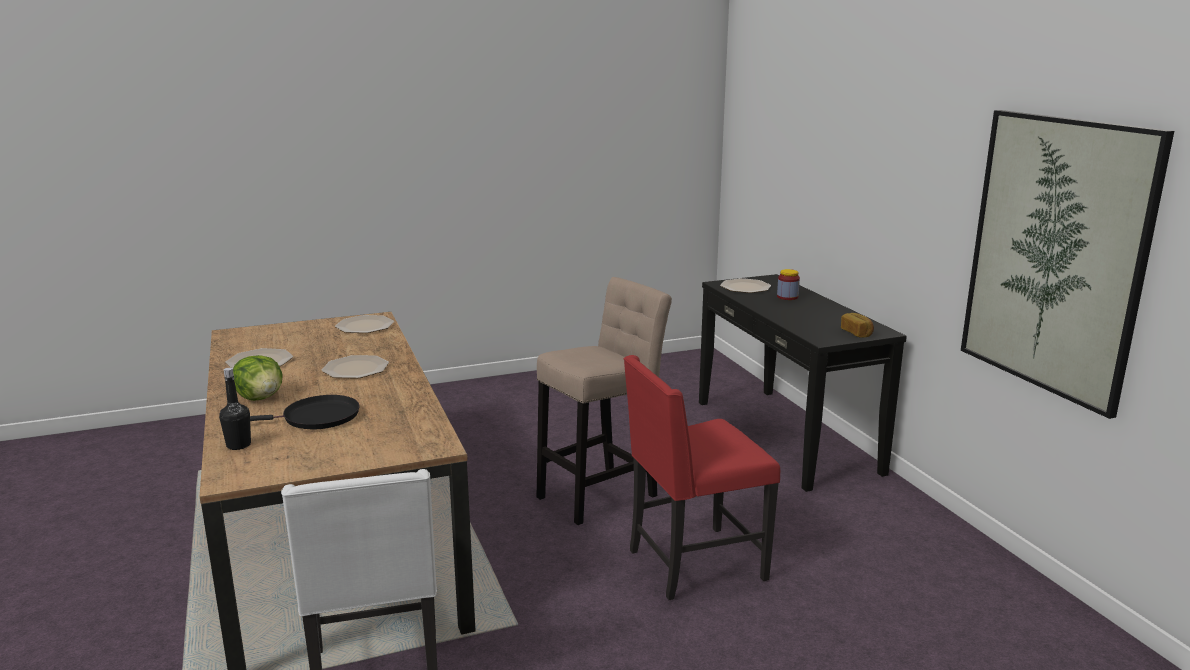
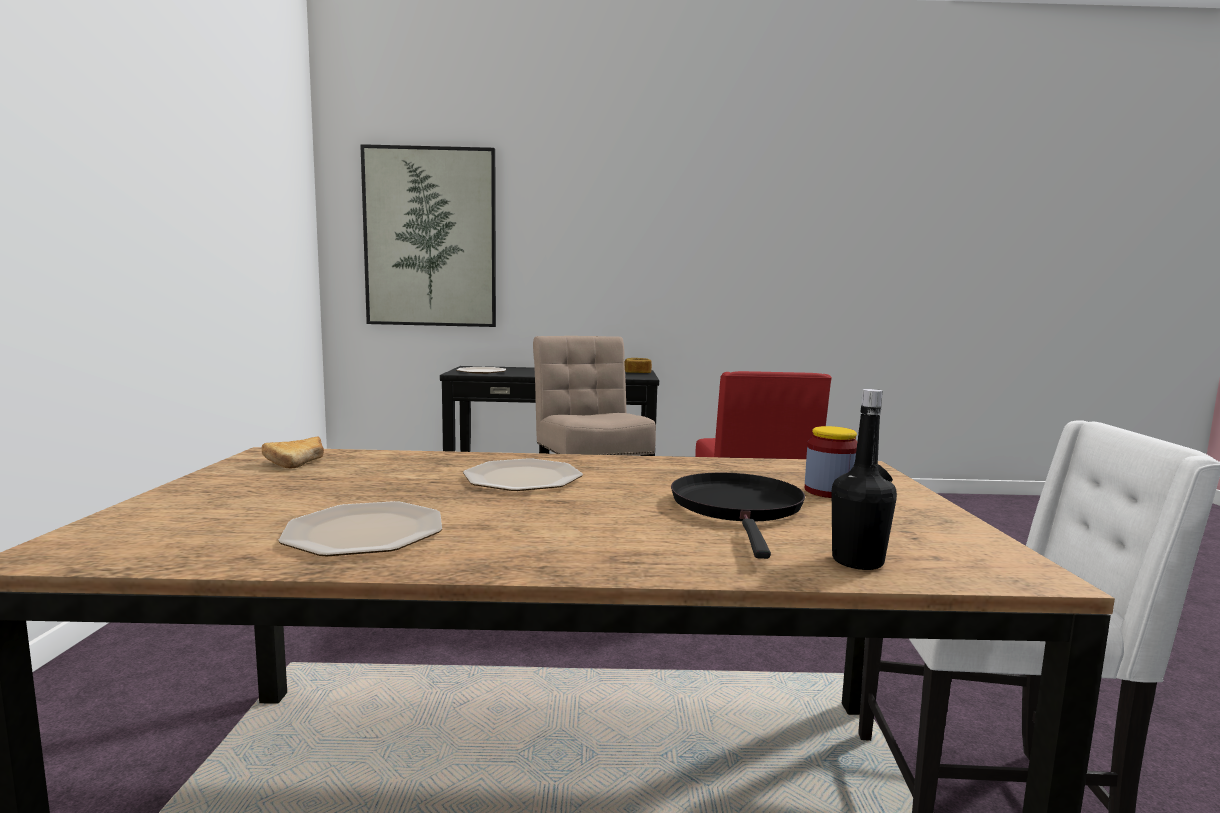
camera: 70 degrees left, 10 degrees down
(261, 398) = (604, 538): lettuce -> none
(364, 326) = (300, 462): plate -> bread
(787, 297) = (528, 370): jar -> jar (829, 491)
(1055, 256) = (776, 280): picture -> picture (430, 238)

